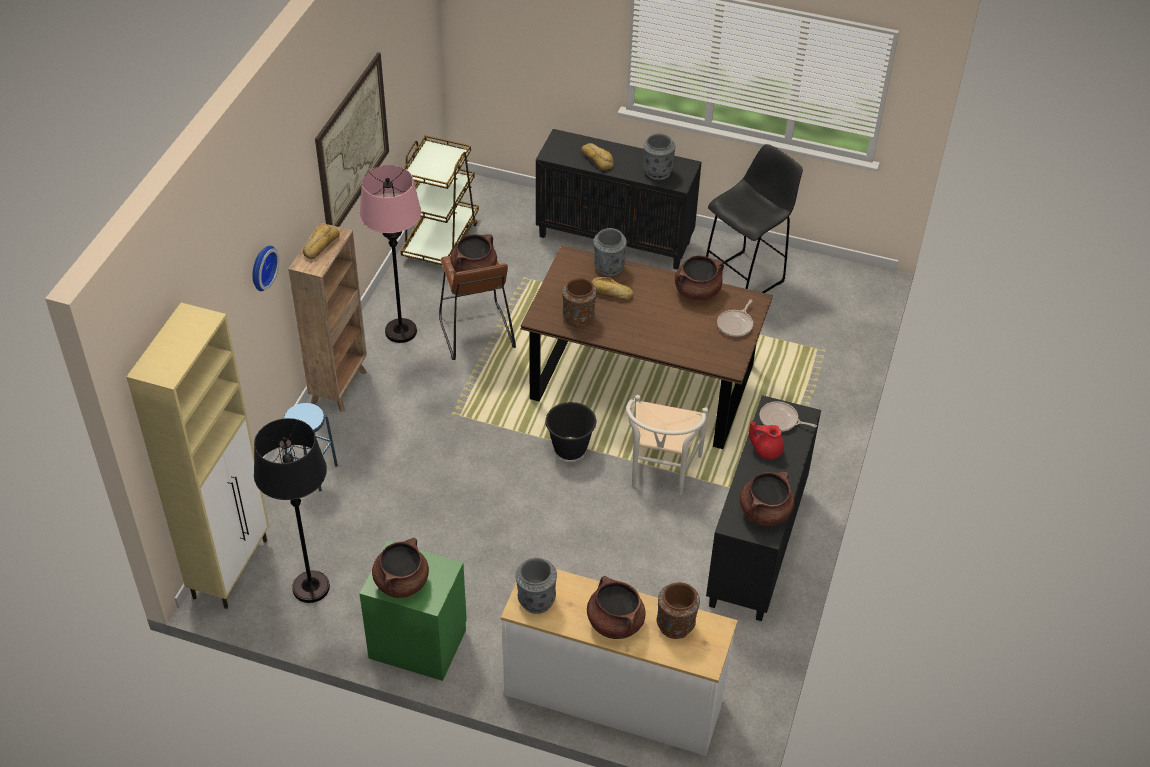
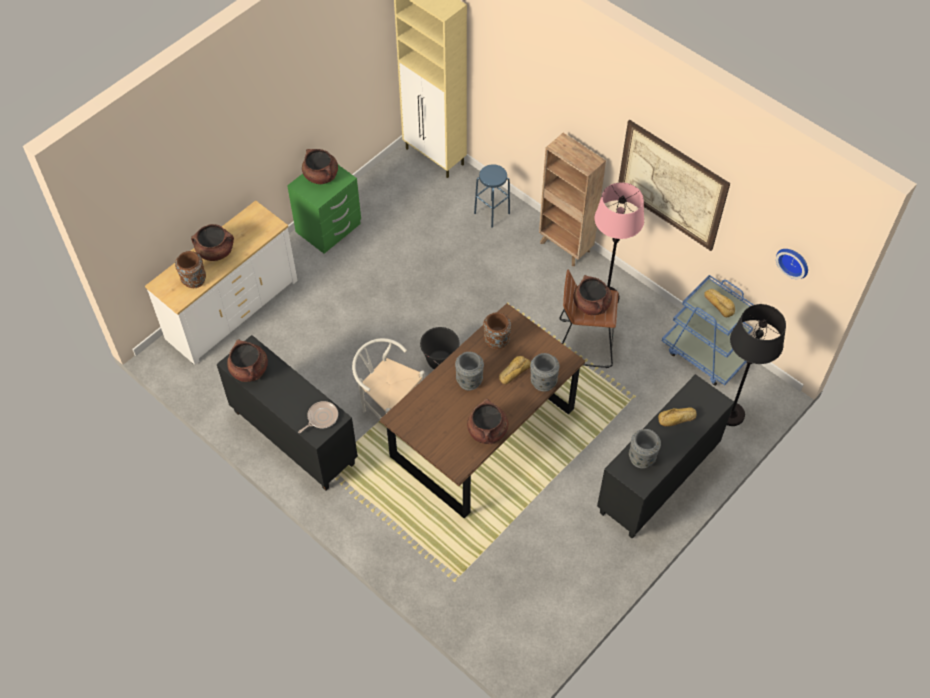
camera: 115 degrees right, 10 degrees up
(261, 267) = (546, 98): wall clock -> wall clock (794, 261)
(310, 587) = (399, 189): black floor lamp -> black floor lamp (731, 414)
(320, 245) = (580, 154): bread -> bread (719, 304)
(441, 239) = (704, 355): brown cart -> blue cart
(536, 601) = (255, 219): grey vase -> grey vase (469, 380)
(736, 324) = (438, 441): frying pan -> none
(745, 277) = (568, 562): black stool -> none
(766, 450) = (300, 395): red teapot -> none

